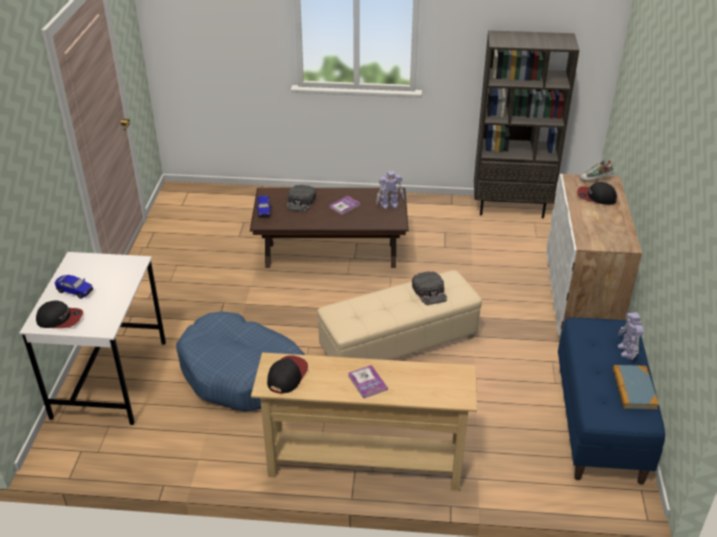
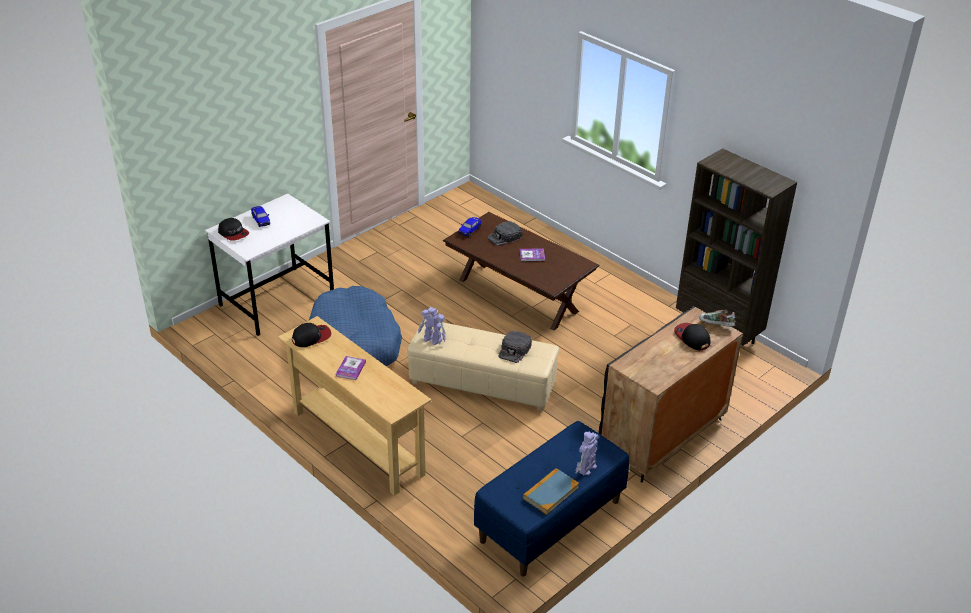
camera: 40 degrees right, 0 degrees up
(389, 205) = (567, 271): toy robot -> toy robot (433, 339)
(579, 304) = (662, 437): white cabinet -> black cabinet

